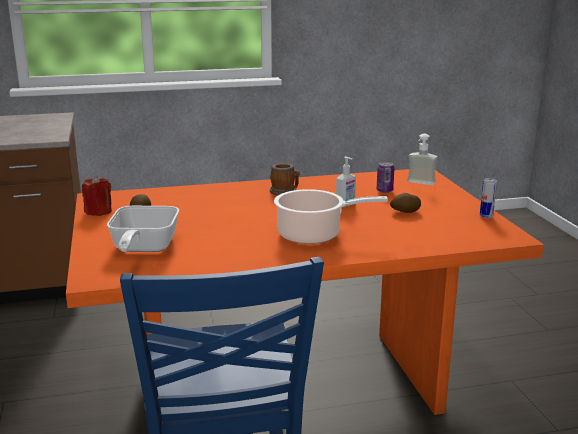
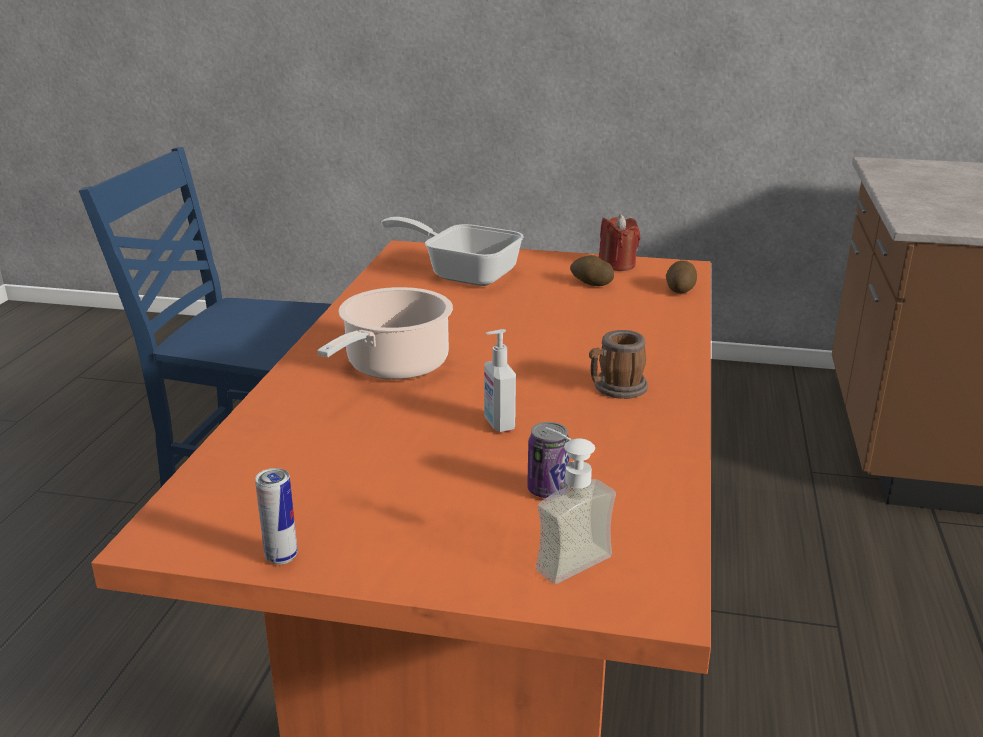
camera: 115 degrees right, 5 degrees up
(405, 212) = (406, 470): potato -> potato (680, 289)

